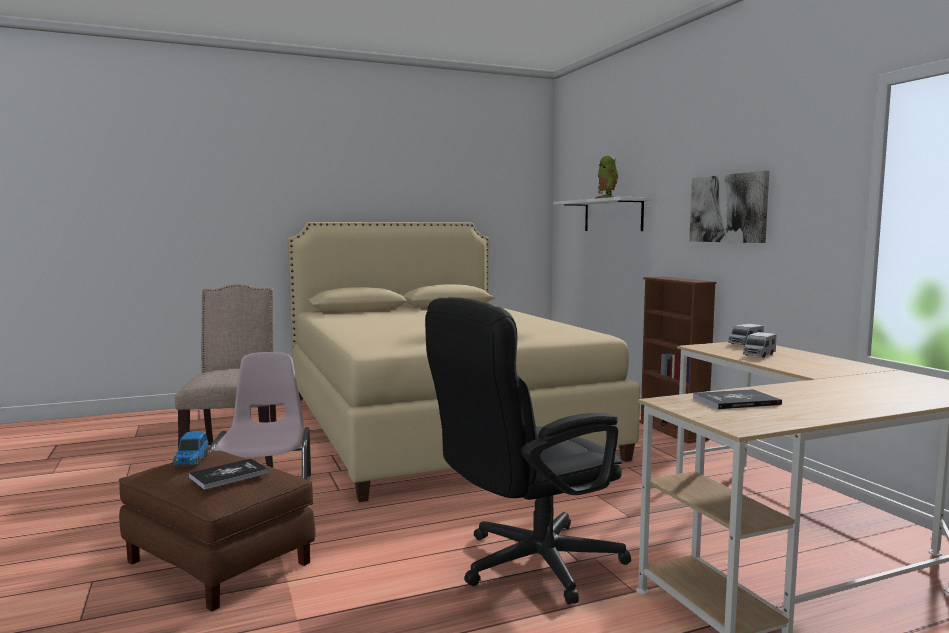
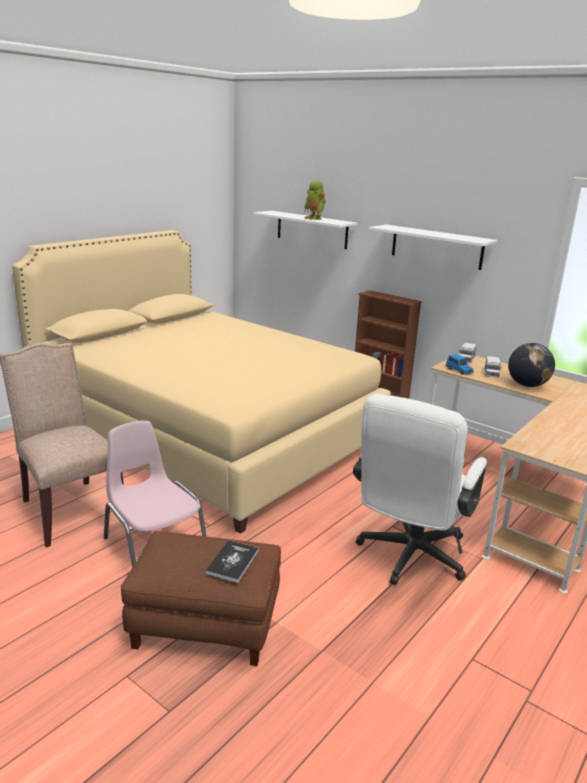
camera: 30 degrees left, 15 degrees up
(191, 461) = (176, 554): toy car -> toy car (459, 371)
(526, 566) = (409, 558): black office chair -> white office chair
(728, 208) = (436, 247): picture -> white shelf
(736, 401) = (550, 437): book -> none
(798, 366) = (527, 385): none -> globe

